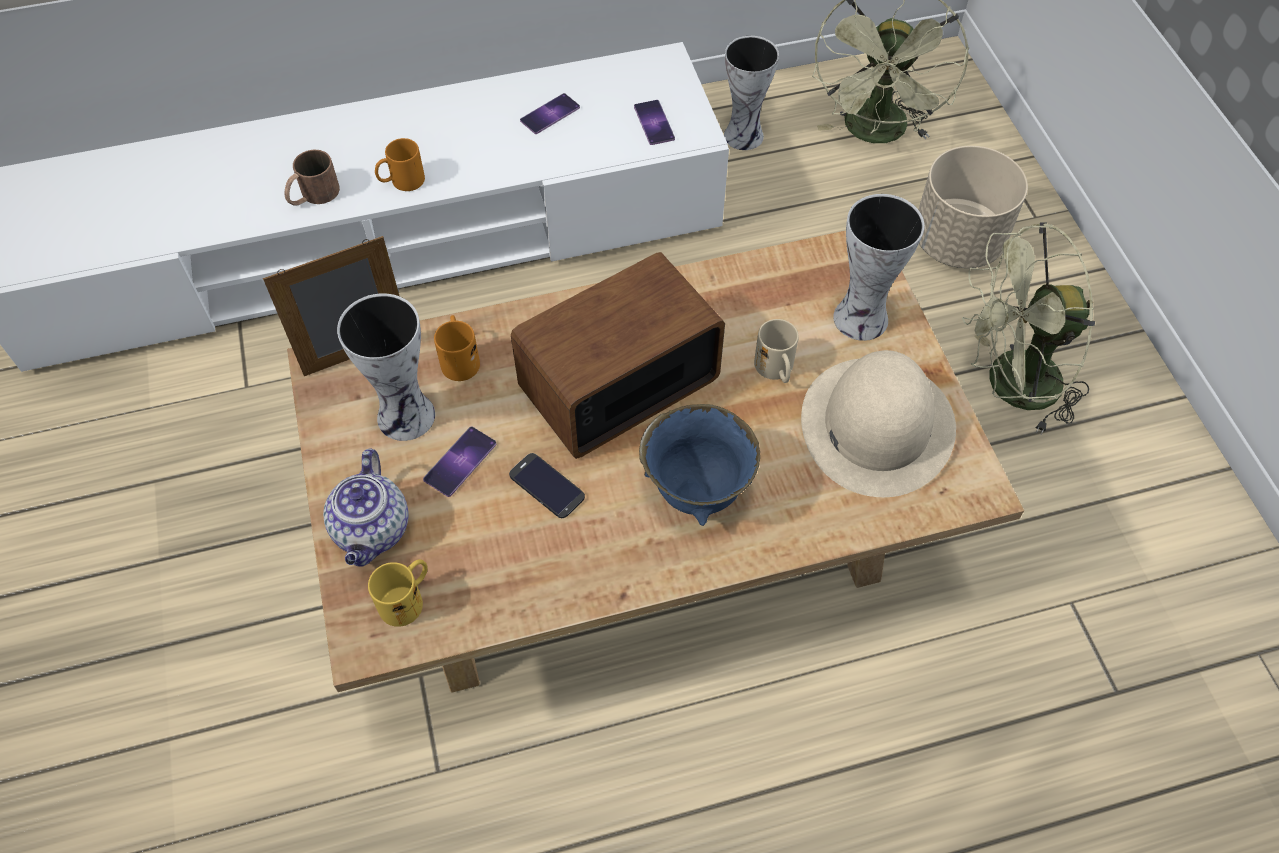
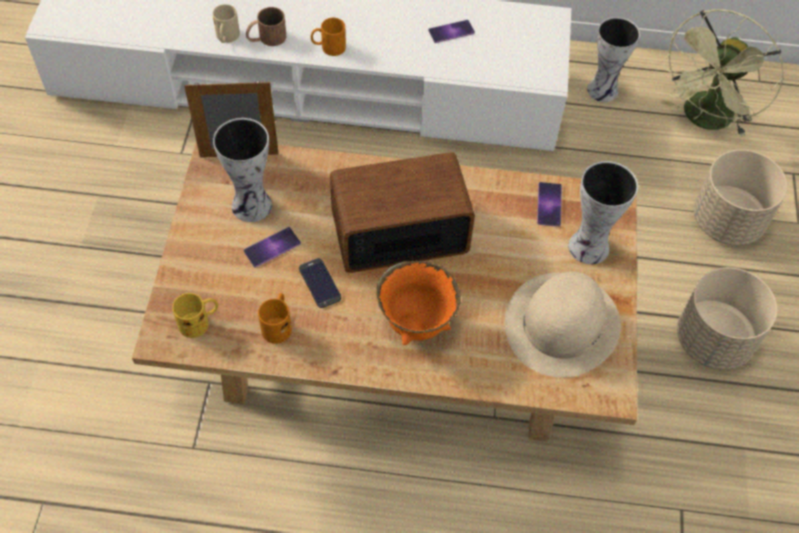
camera: 20 degrees right, 0 degrees up
(373, 531) = (198, 272): teapot -> none
(459, 358) = (302, 179): orange mug -> orange mug (278, 324)
(654, 122) = (522, 60): phone -> phone (549, 204)
(697, 491) = (416, 323): blue bowl -> orange bowl
(776, 370) = (511, 262): beige mug -> beige mug (227, 38)
(1009, 386) = (713, 340): green fan -> beige planter

